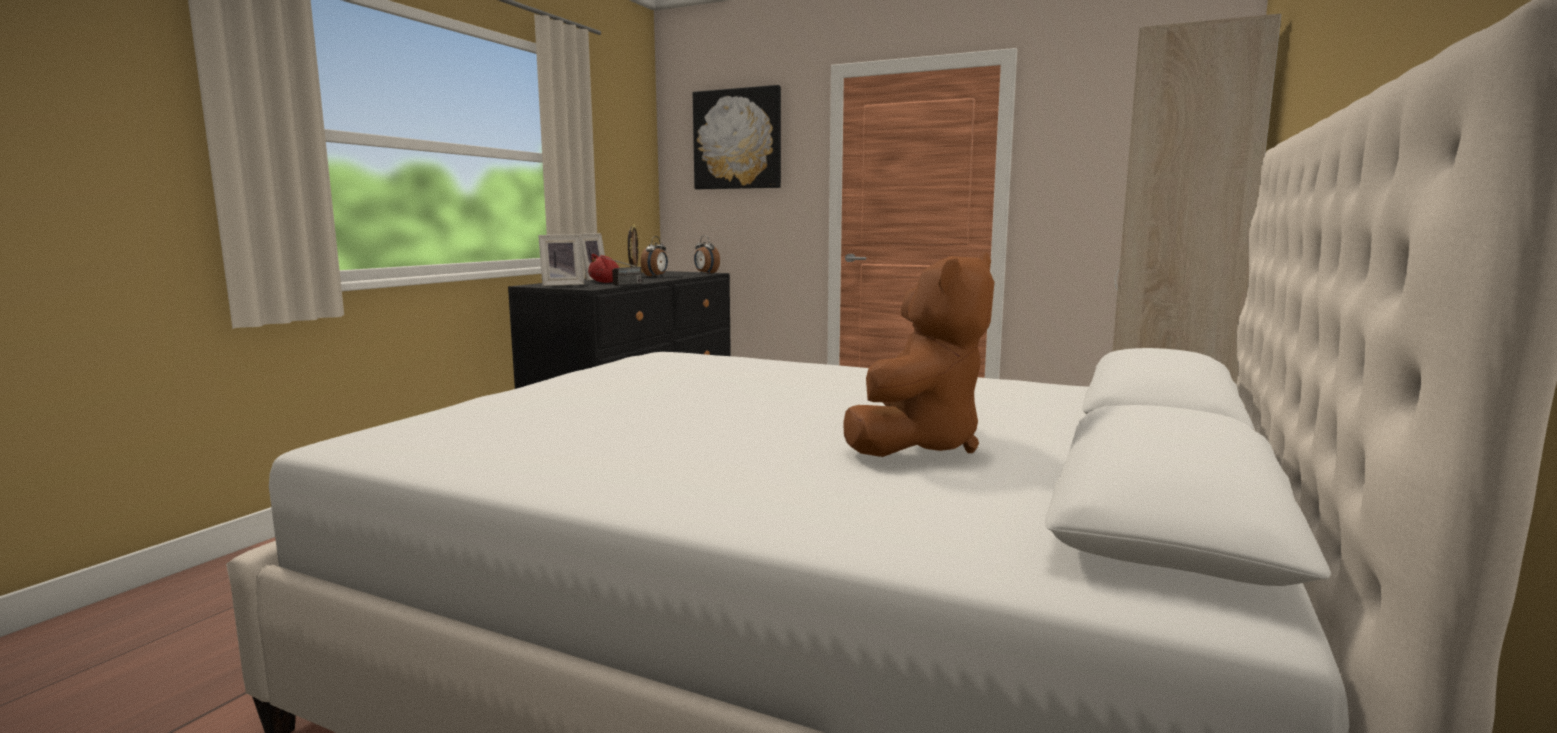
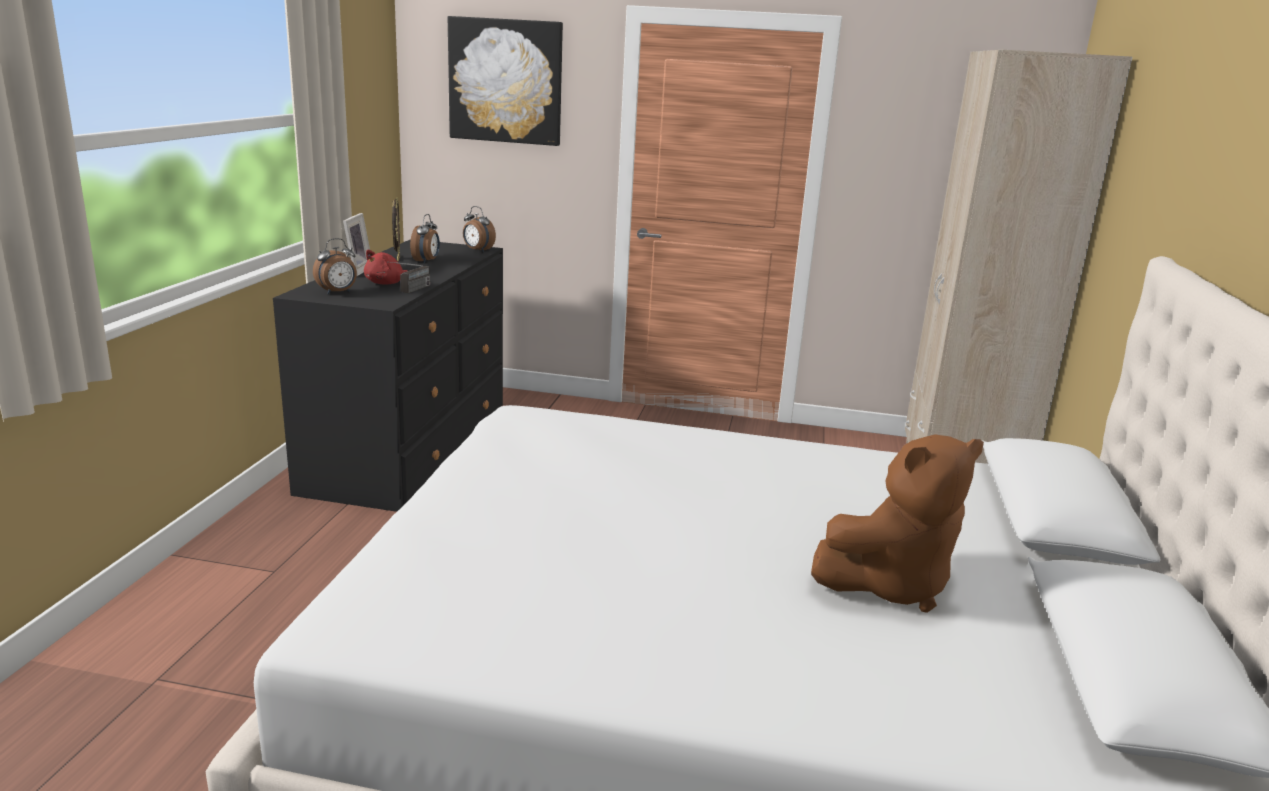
camera: 15 degrees left, 10 degrees up
(562, 285) = (338, 292): picture frame -> alarm clock
(917, 444) = (890, 584): brown plush toy -> brown plush toy turned 45 degrees clockwise

